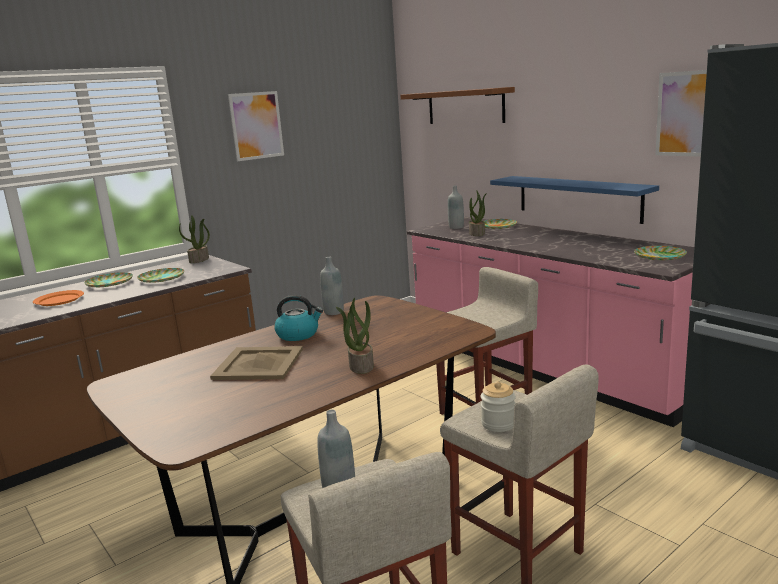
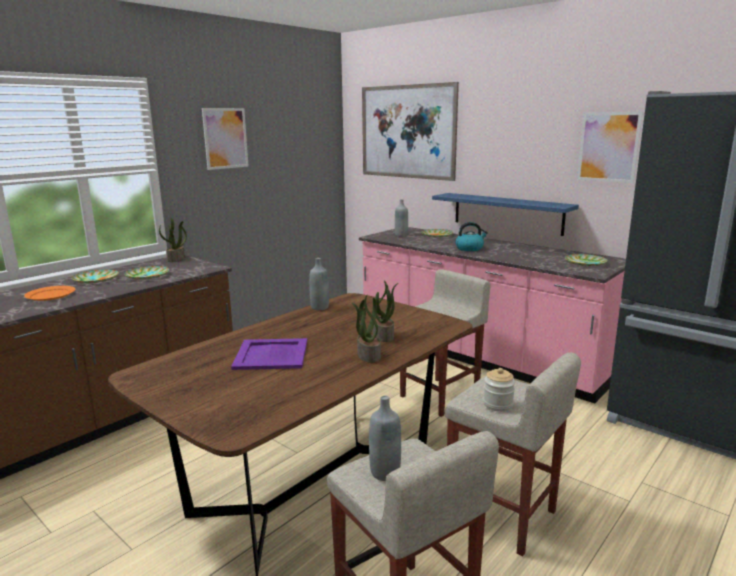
camera: 10 degrees left, 0 degrees up
(259, 364) = (272, 355): beige tray -> purple tray
(298, 334) = (296, 328): kettle -> kettle (469, 248)
(465, 106) = (407, 132): brown shelf -> picture
(477, 233) = (422, 241): potted plant -> potted plant (383, 336)

